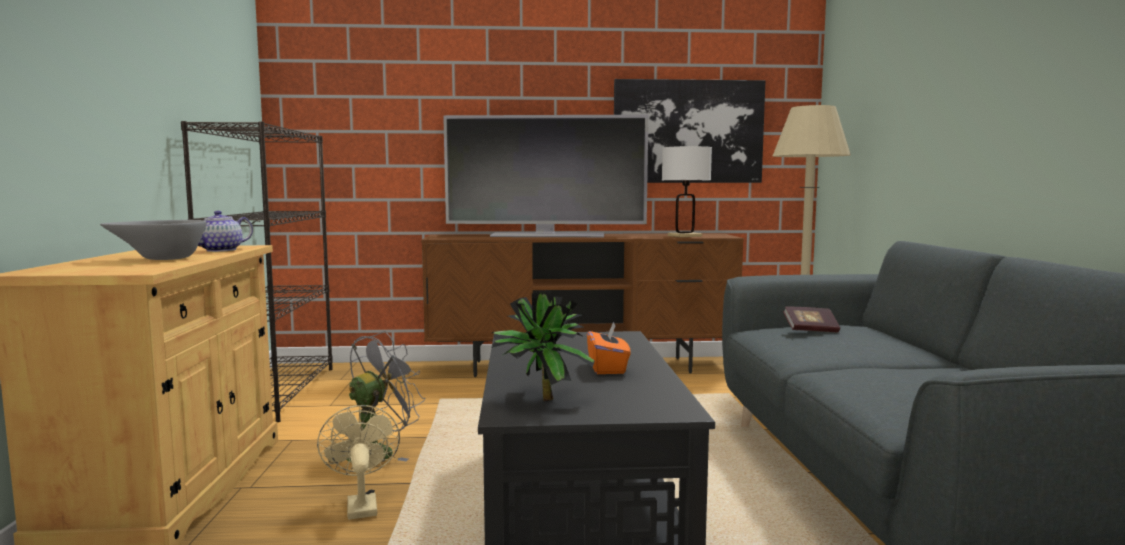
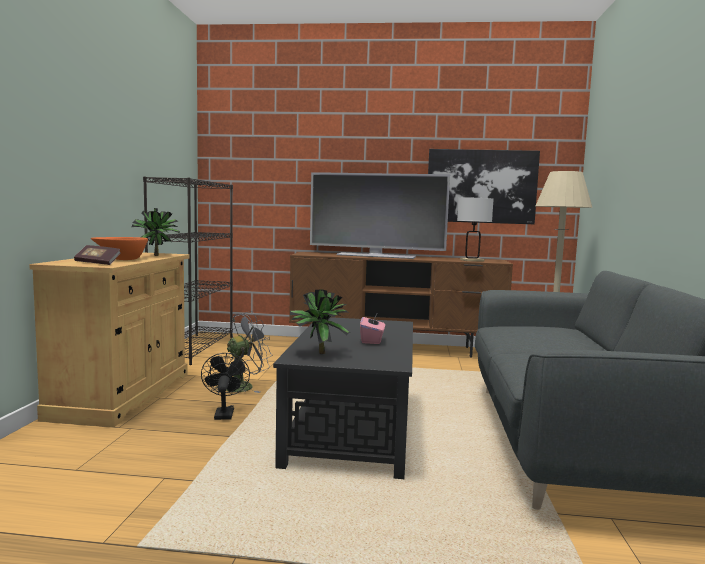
camera: 10 degrees right, 0 degrees up
(159, 259) = (121, 259): grey bowl -> orange bowl
(220, 250) = (157, 256): teapot -> potted plant
(361, 504) = (224, 413): beige fan -> black fan
(607, 368) = (372, 340): orange tissue box -> pink tissue box
(810, 330) = (529, 328): book -> book (98, 263)

